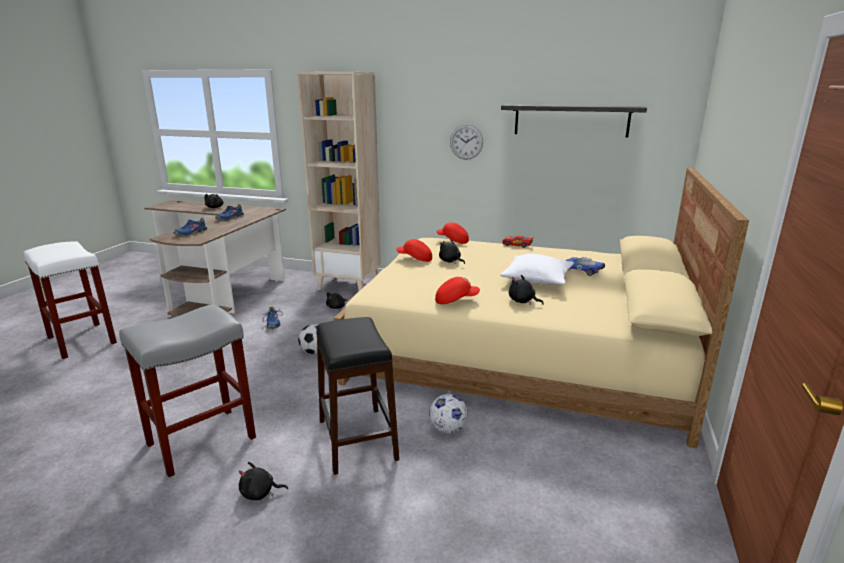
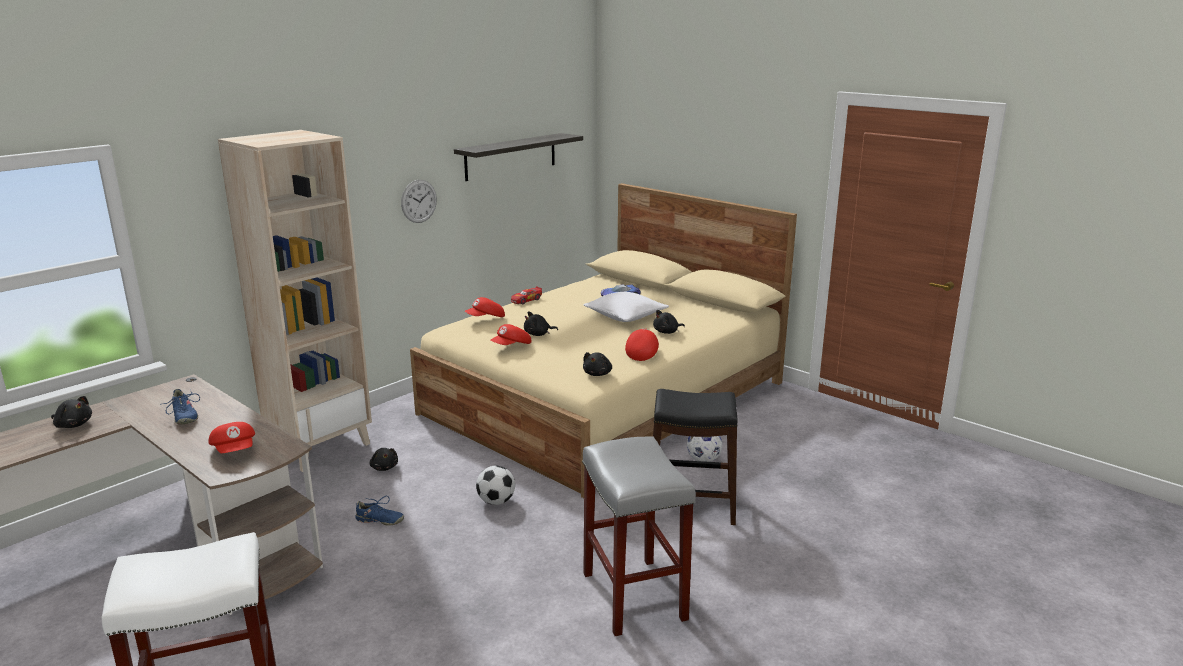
camera: 65 degrees left, 0 degrees up
(191, 233) = (235, 450): blue shoe -> red cap
(260, 493) = (741, 566): black plush toy -> black plush toy (598, 374)

